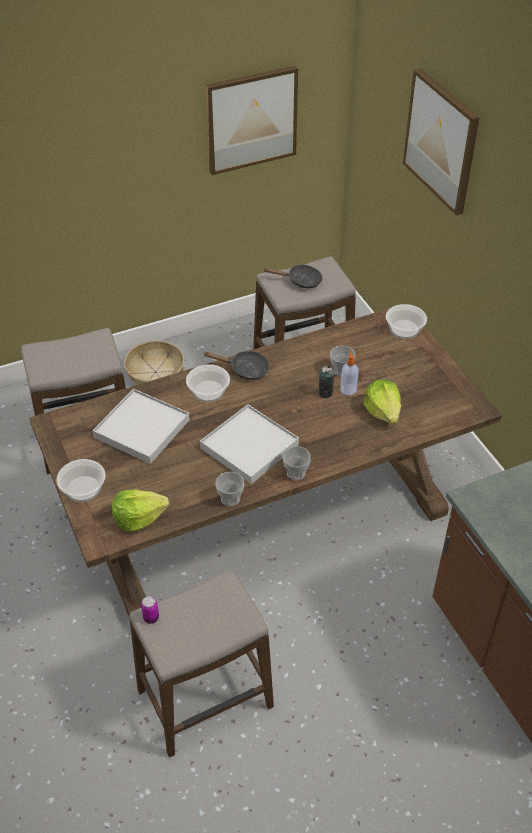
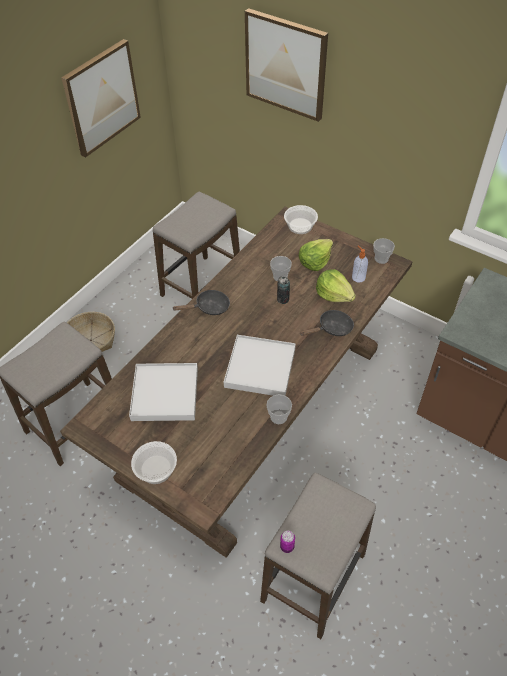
camera: 30 degrees left, 5 degrees up
(138, 518) = (220, 470): lettuce -> lettuce (315, 261)
(209, 391) = (195, 338): bowl -> none
(296, 473) = (310, 372): cup -> cup (381, 258)
(300, 281) = (191, 219): black frying pan -> black frying pan (332, 328)
(348, 389) = (296, 289): soap dispenser -> soap dispenser (358, 277)

